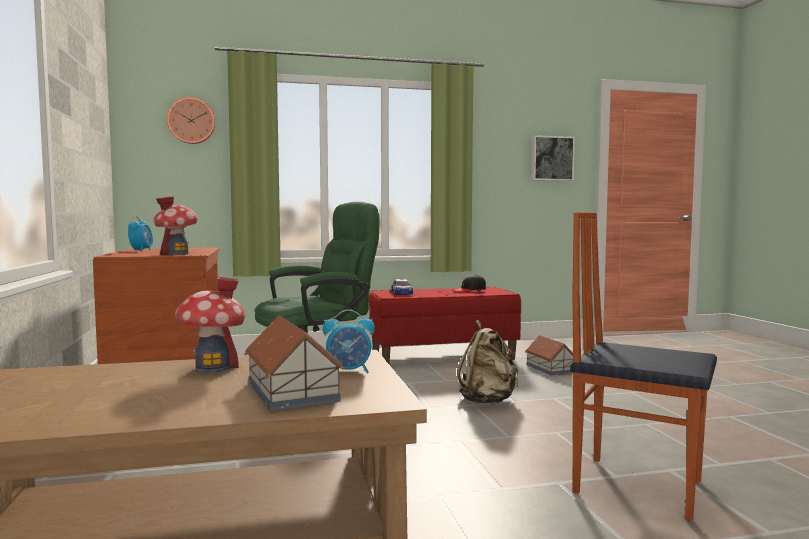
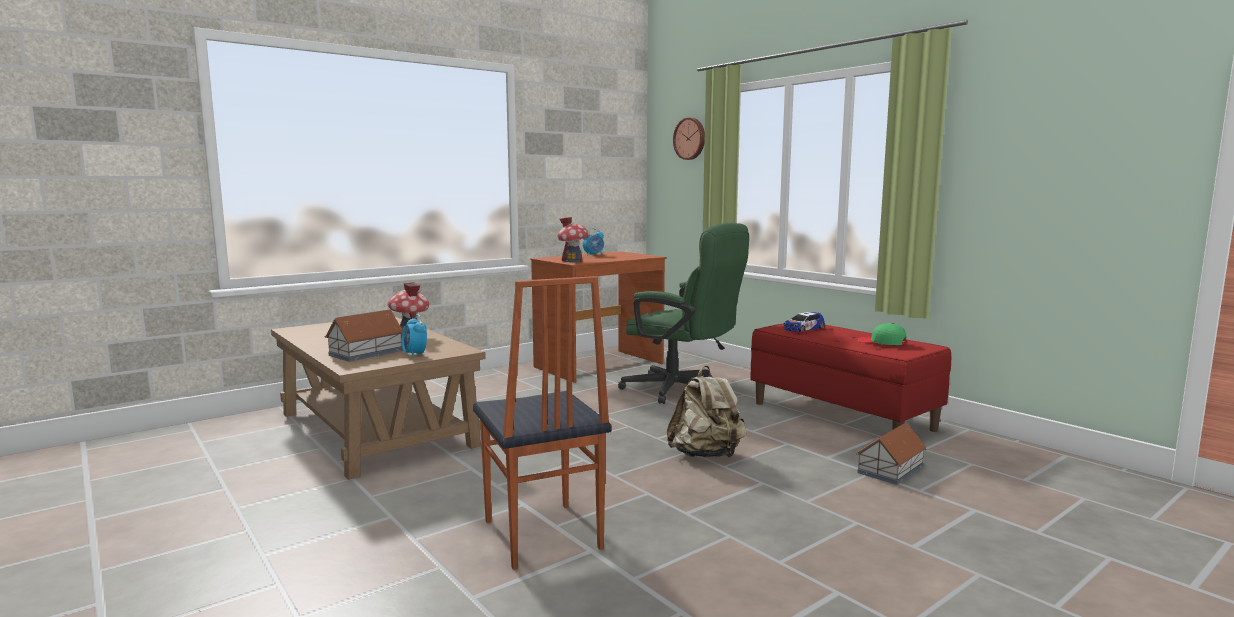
camera: 65 degrees right, 5 degrees up
(469, 290) = (882, 343): black cap -> green cap
(552, 158) = (1102, 153): picture -> none
(636, 485) = (540, 535): chair -> chair turned 150 degrees clockwise

